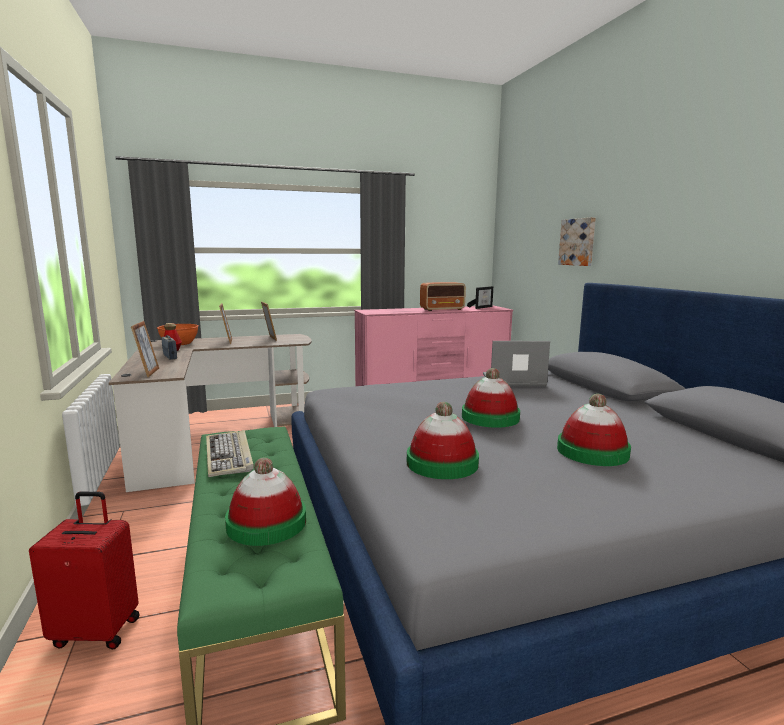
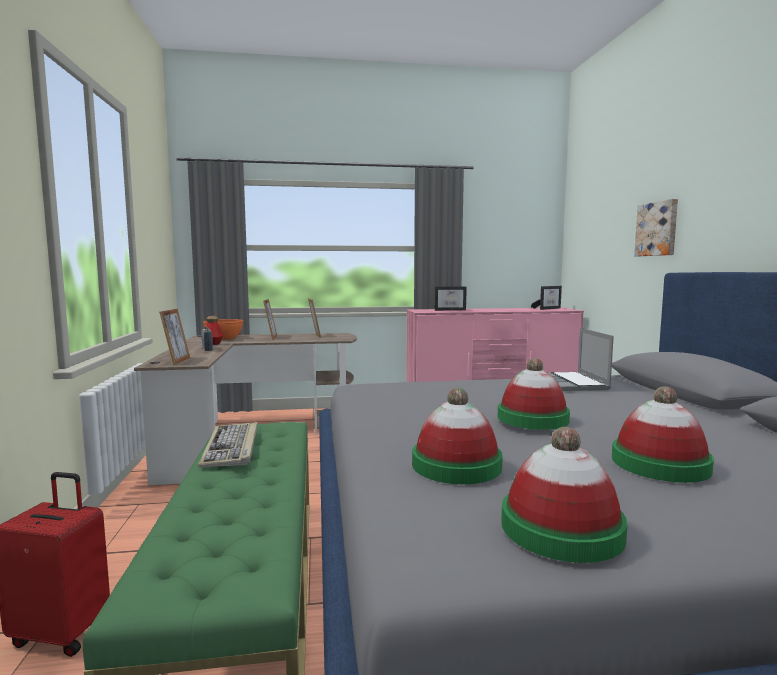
camera: 10 degrees right, 5 degrees down
(266, 523) = (238, 522): hat -> hat (561, 528)
(395, 310) = (450, 310): none -> picture frame
(442, 309) = (502, 310): radio -> none
(513, 381) = (572, 383): laptop -> laptop turned 105 degrees counterclockwise

